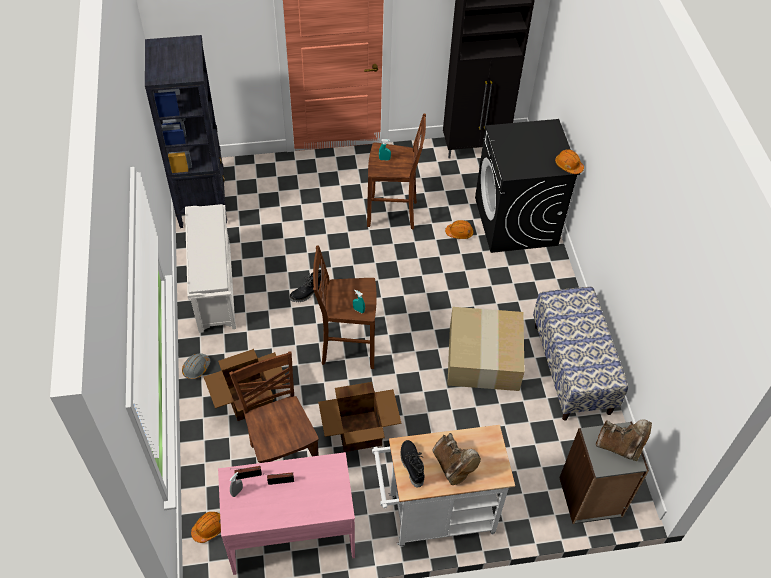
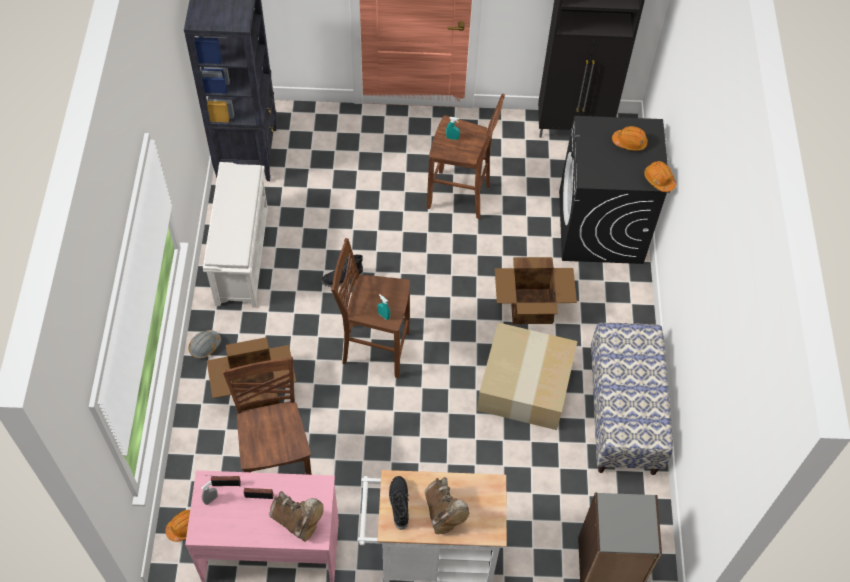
camera: 10 degrees right, 5 degrees up
(360, 431) = (368, 447): cardboard box -> cardboard box (532, 306)
(459, 233) = (531, 231): orange hard hat -> orange hard hat (629, 142)
(620, 447) = (636, 522): brown boot -> brown boot (297, 522)

